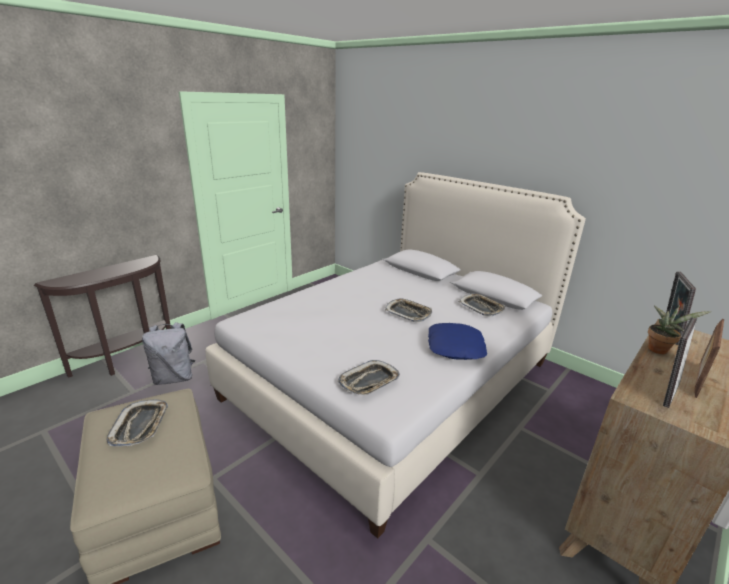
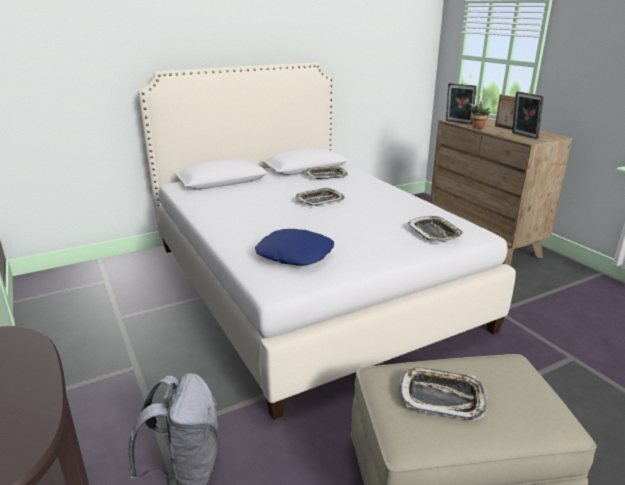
camera: 70 degrees left, 0 degrees up
(456, 347) = (388, 196): blue pillow -> blue pillow (295, 254)

